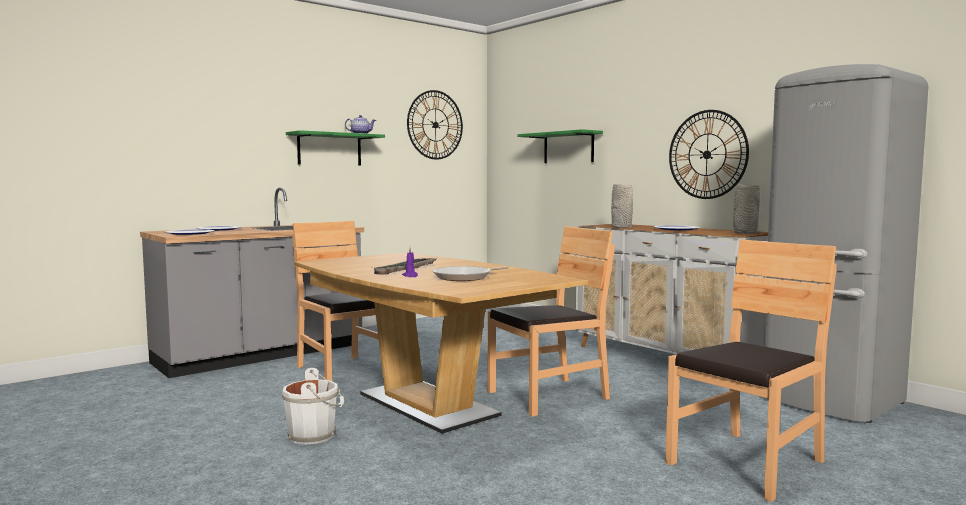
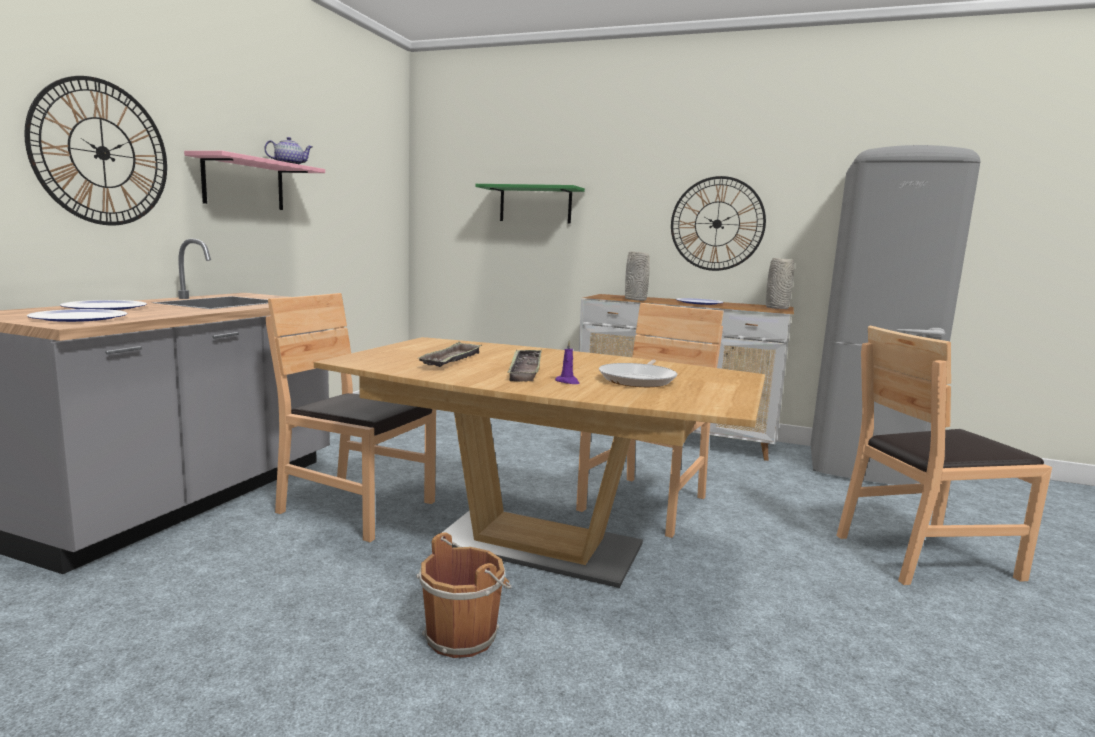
camera: 30 degrees left, 5 degrees up
(314, 435) = (464, 634): white bucket -> brown bucket
(329, 149) = (244, 183): green shelf -> pink shelf
(376, 264) = (452, 360): none -> tray
(435, 125) = (361, 162): wall clock -> wall clock (102, 153)
(747, 463) = (924, 555): brown chair -> brown chair turned 120 degrees counterclockwise

